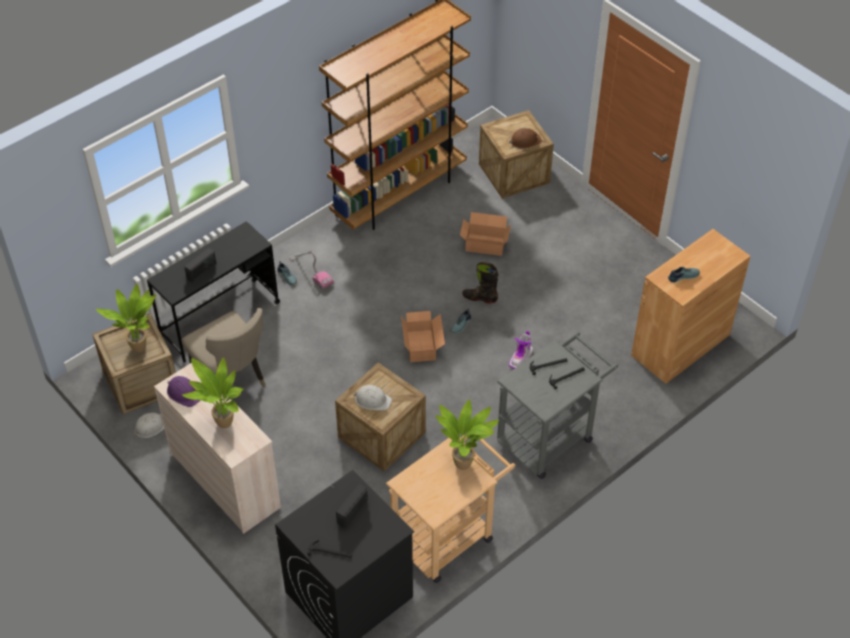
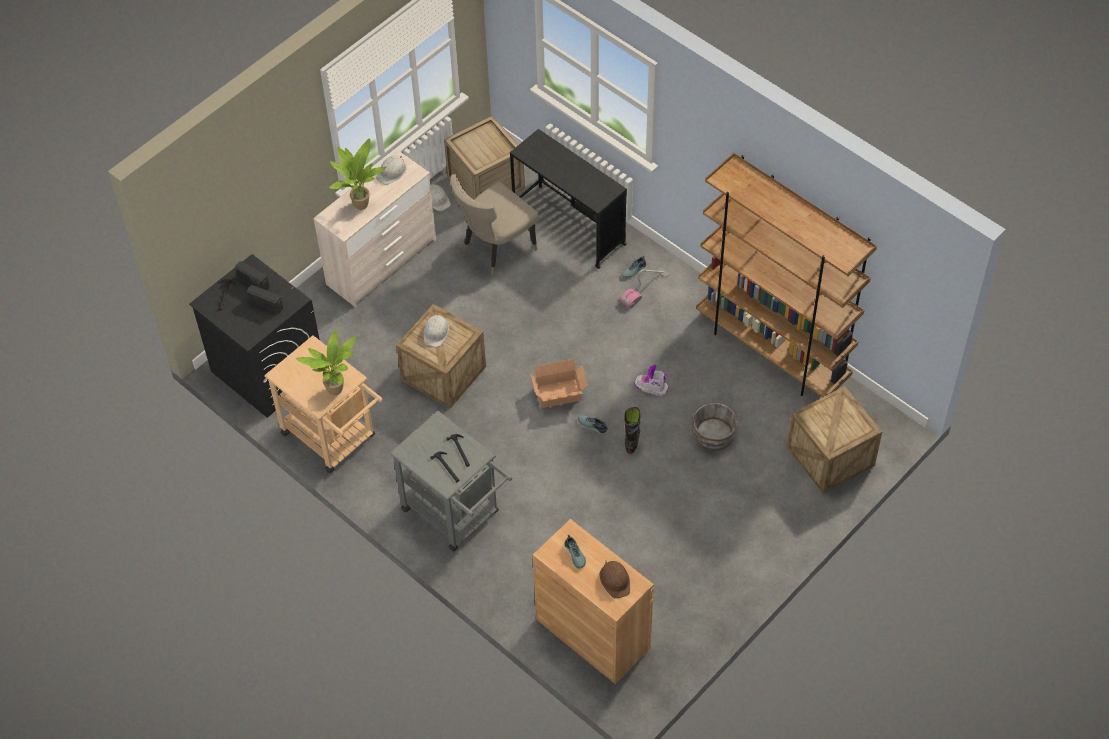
camera: 85 degrees right, 5 degrees up
(139, 345) = (483, 151): potted plant -> none
(184, 393) = (392, 172): purple hard hat -> white hard hat
(201, 271) = (554, 166): radio -> radio (253, 283)
(484, 243) = (713, 436): cardboard box -> grey bucket
(521, 358) = (553, 482): boot -> boot (651, 387)
(525, 141) = (826, 431): brown hard hat -> brown hard hat (615, 580)

